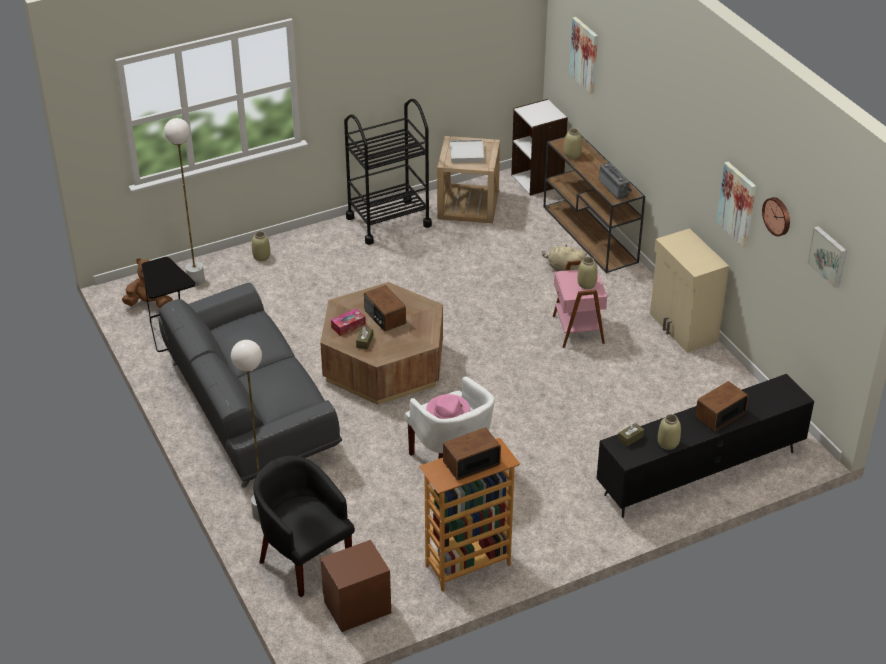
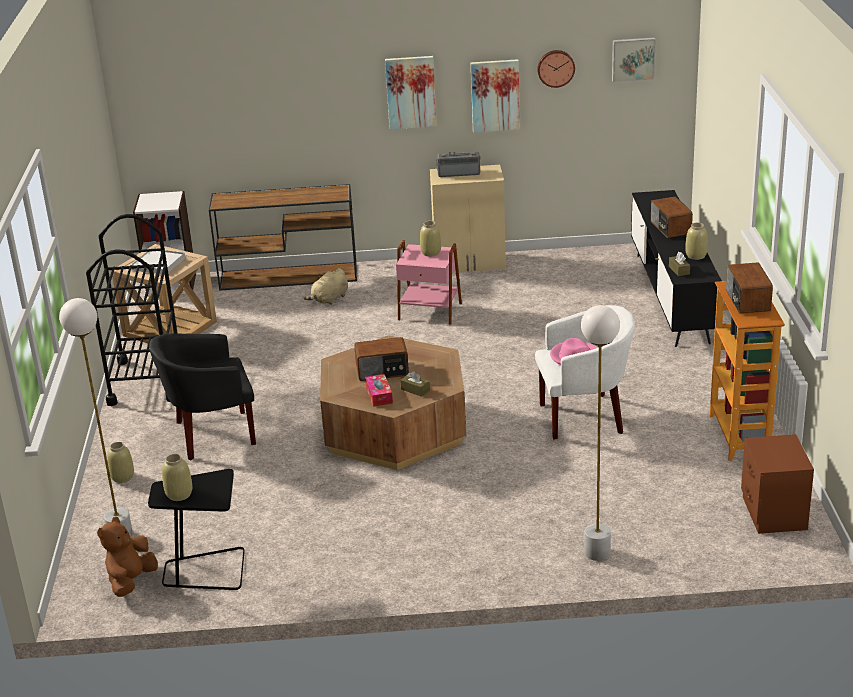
camera: 65 degrees left, 10 degrees down
(249, 408) = (405, 533): grey sofa -> none
(304, 560) = (686, 536): black armchair -> black armchair (211, 435)
(572, 155) = (246, 202): beige vase -> beige vase (179, 495)
(584, 55) = (197, 100): picture -> picture (410, 92)
(615, 188) = (324, 194): radio -> radio (458, 173)

